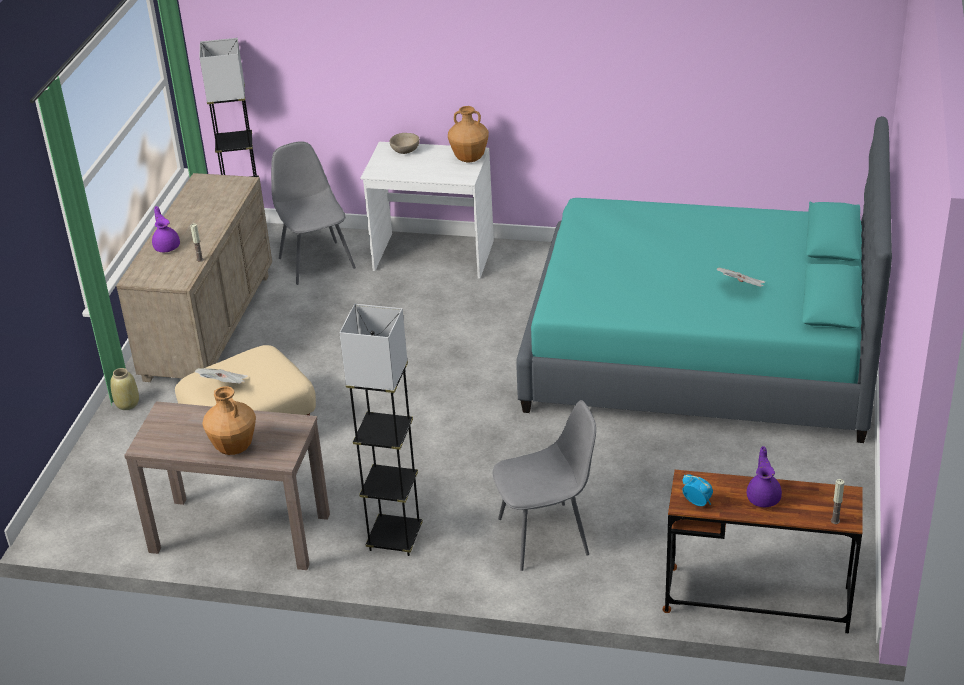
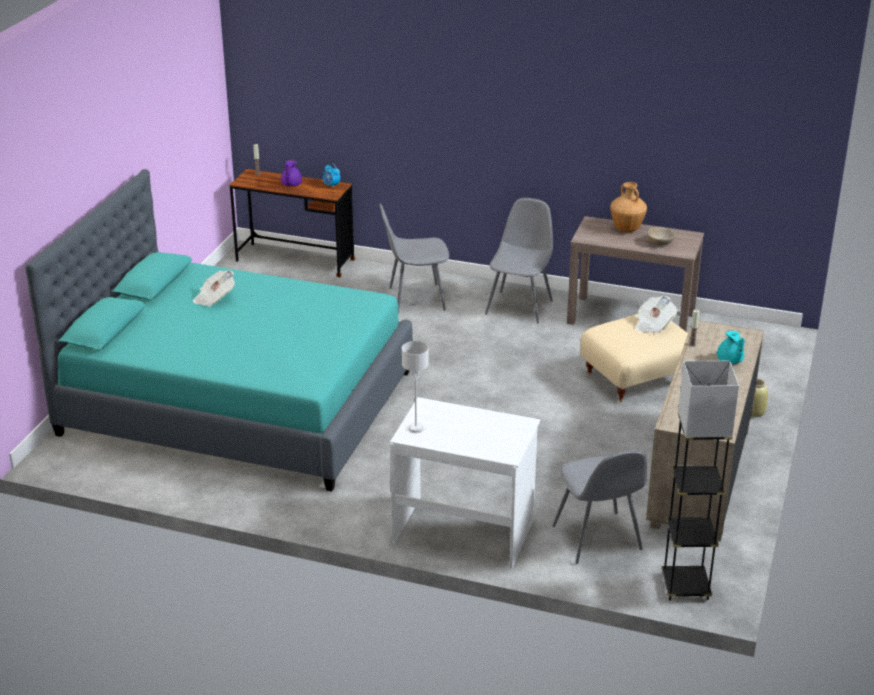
camera: 175 degrees left, 5 degrees down
(167, 246) = (730, 361): purple teapot -> turquoise teapot
(394, 539) = (519, 306): grey floor lamp -> grey chair
(405, 151) = (487, 447): beige bowl -> beige bowl (660, 243)
(469, 159) = (416, 428): brown vase -> grey table lamp

